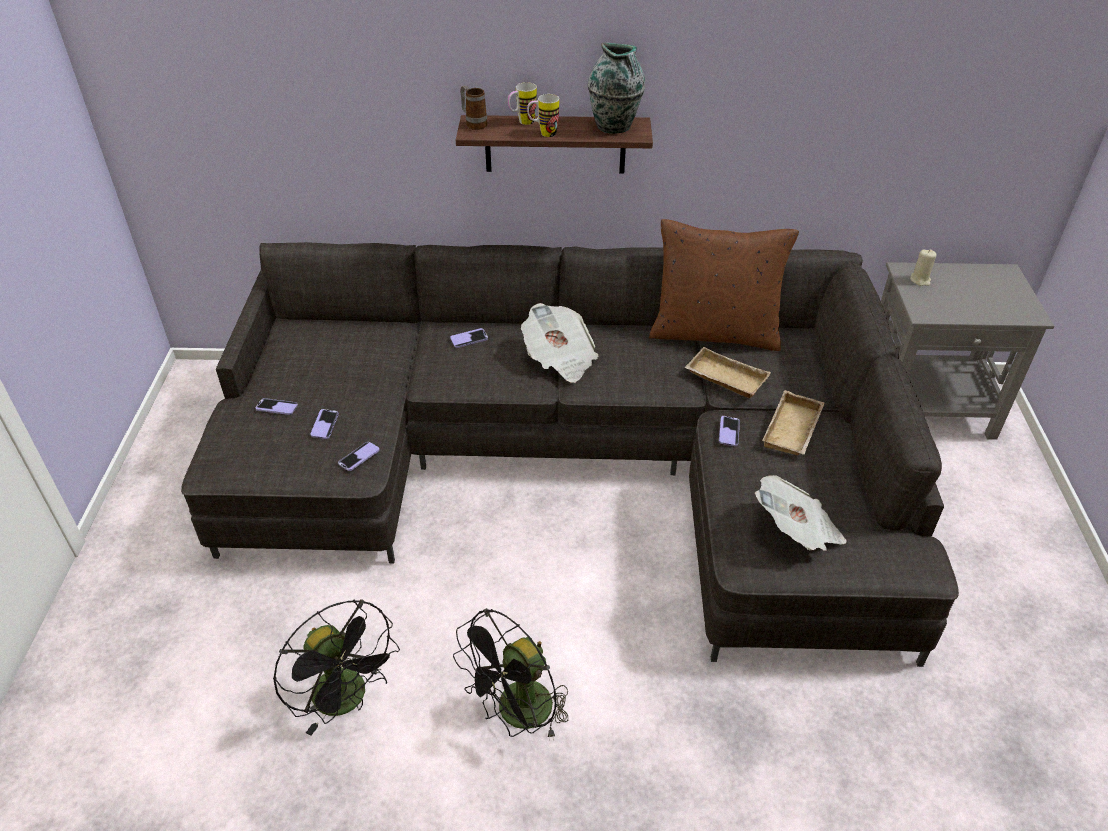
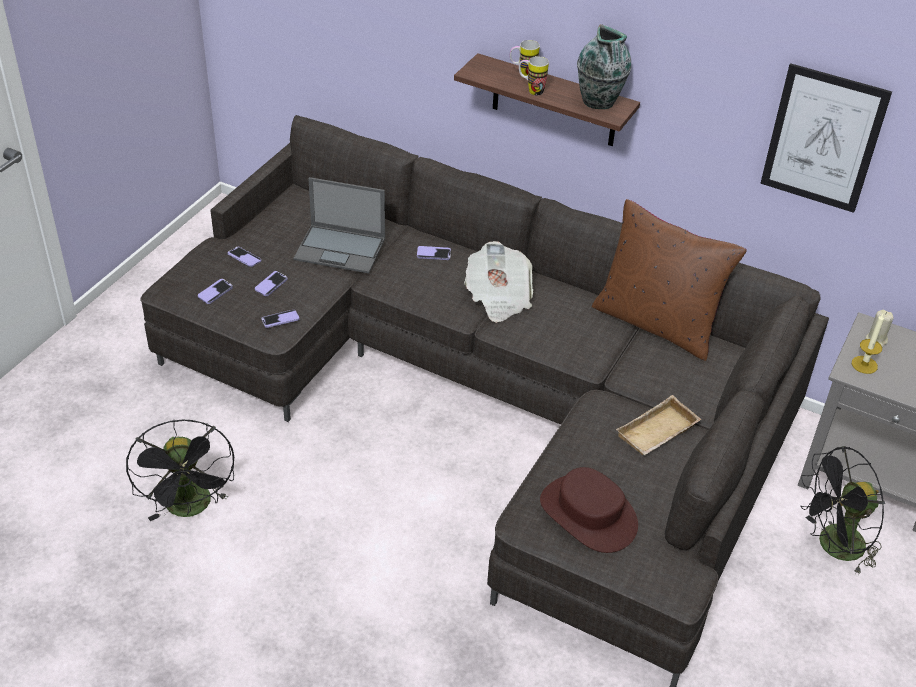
camera: 25 degrees right, 0 degrees up
(374, 365) = (341, 249): none -> laptop
(473, 124) = (480, 64): mug -> none
(517, 715) = (307, 574): black fan -> black fan (833, 547)
(724, 378) = (631, 366): beige tray -> none
(729, 432) = (598, 413): phone -> phone (215, 292)
(796, 531) = (588, 514): newspaper -> brown hat
(843, 101) = (823, 139): none -> picture
(929, 303) = (864, 364): none -> candle

